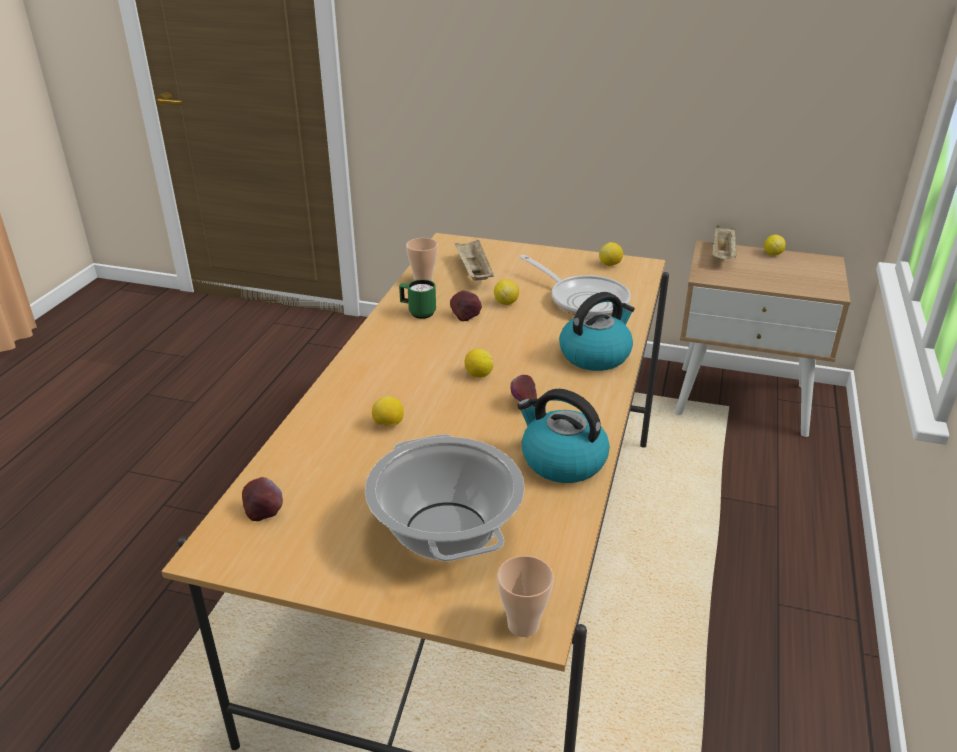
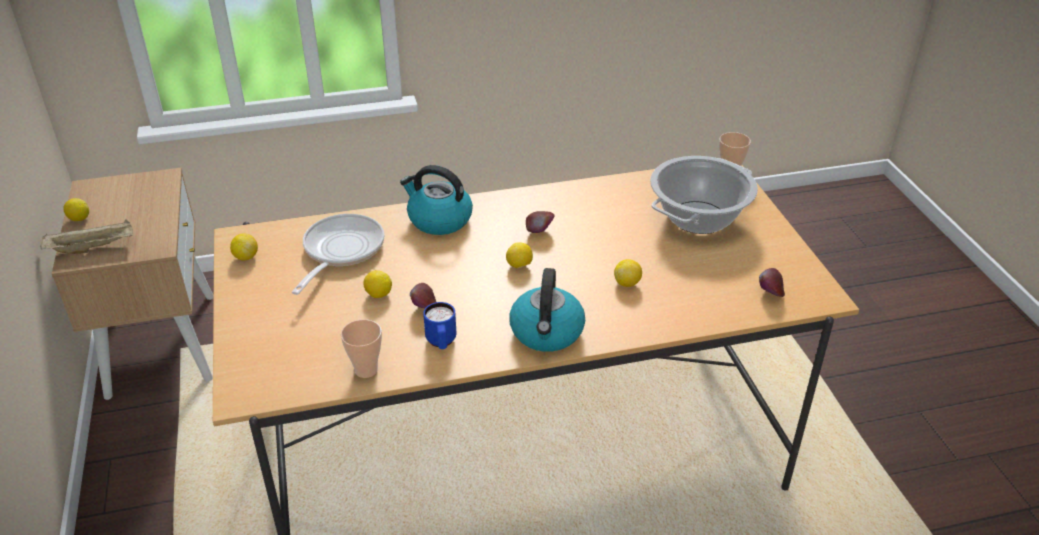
camera: 120 degrees left, 5 degrees up
(418, 313) = (441, 343): green mug -> blue mug
(473, 272) = (319, 341): beige tray -> none
(562, 461) = (588, 198): kettle -> kettle (547, 333)

